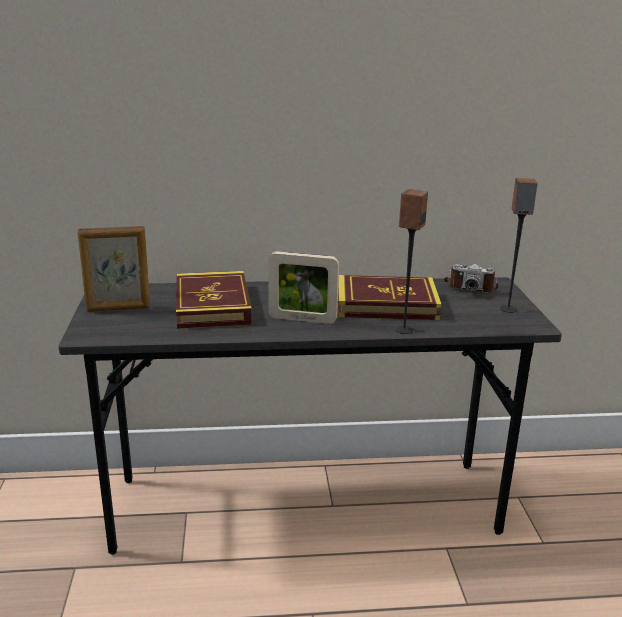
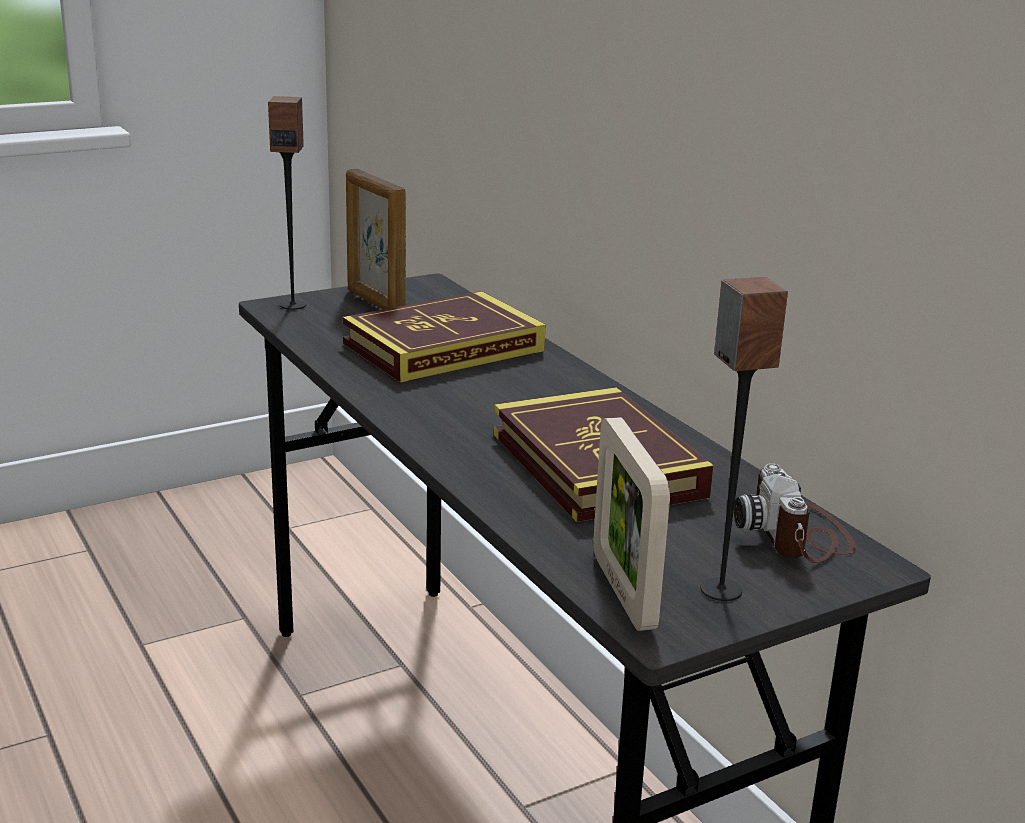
camera: 65 degrees right, 0 degrees up
(302, 319) = (455, 411): picture frame -> picture frame (623, 592)
(403, 330) = (494, 494): speaker -> speaker (293, 305)

